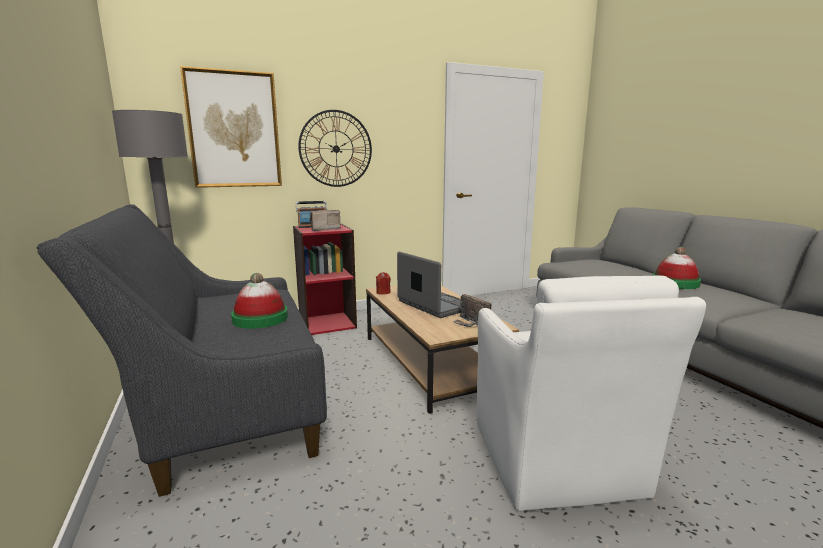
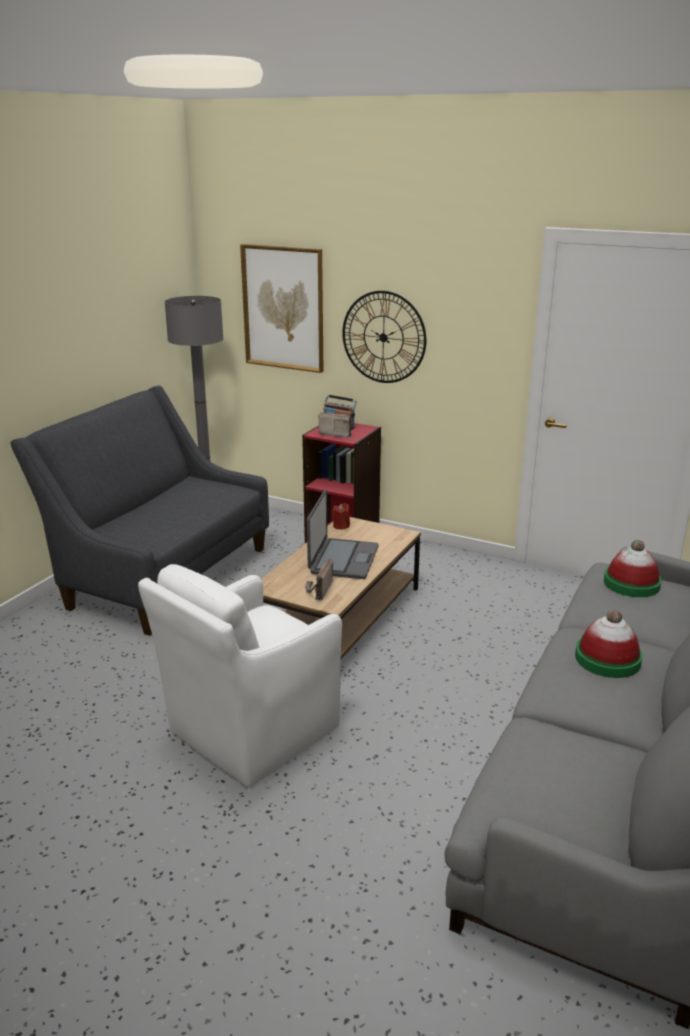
camera: 50 degrees right, 10 degrees up
(260, 318) = (179, 515): hat -> hat (631, 583)

